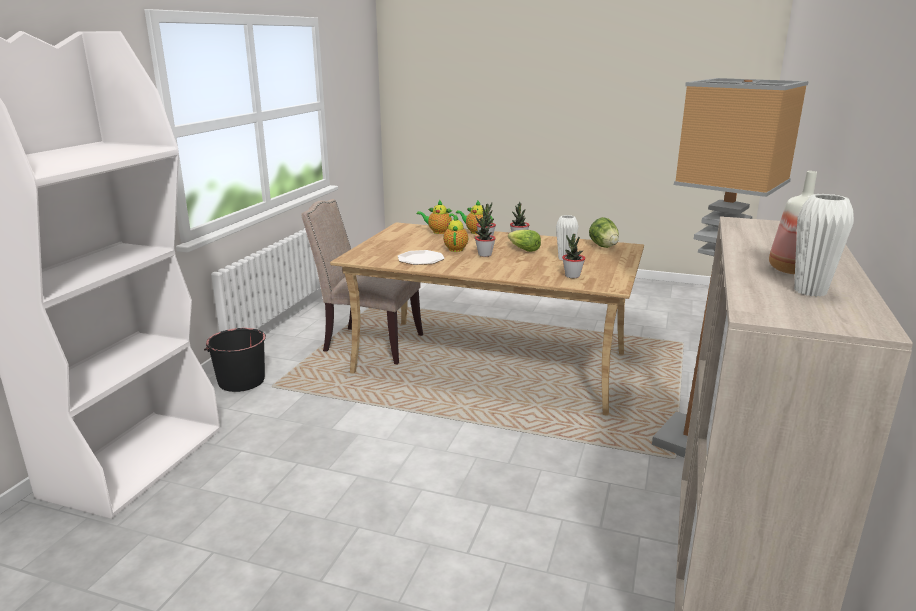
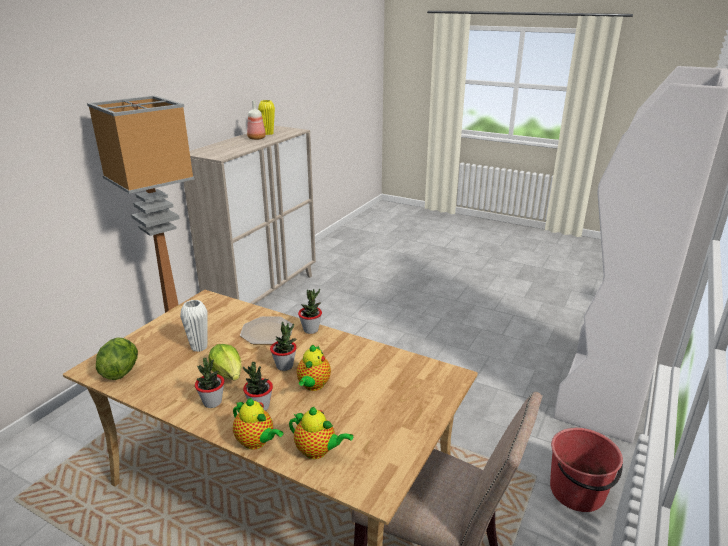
camera: 170 degrees left, 5 degrees up
(241, 381) = (577, 492): black bucket -> red bucket
(420, 259) = (366, 364): plate -> plate (267, 332)
(572, 276) = (224, 316): potted plant -> potted plant (311, 330)
(810, 291) = (268, 133): white vase -> yellow vase

